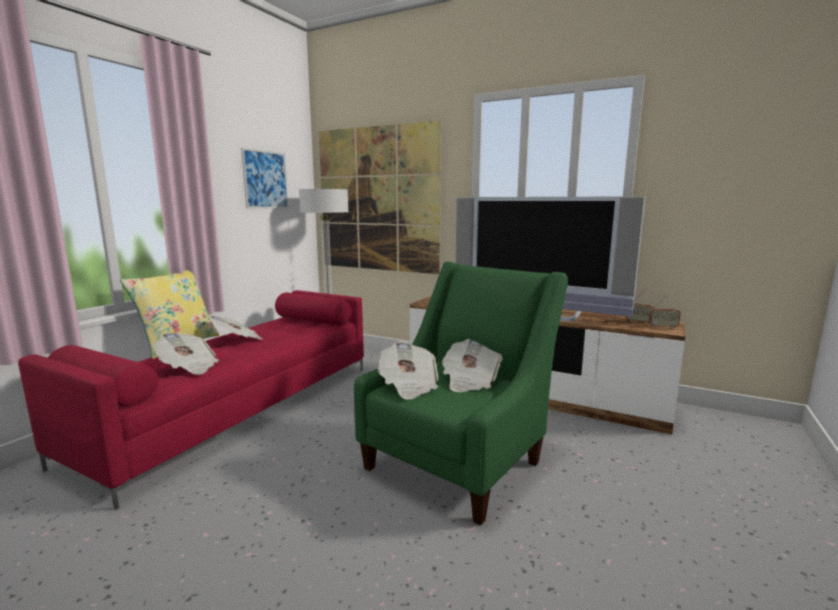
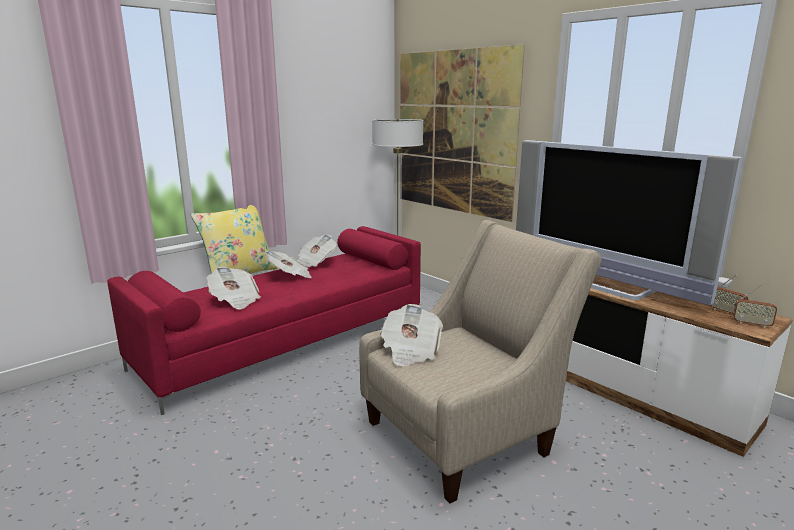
camera: 20 degrees right, 5 degrees up
(265, 179) = (338, 111): picture -> none
(460, 459) = (466, 433): green armchair -> beige armchair
(469, 381) = (475, 355): newspaper -> newspaper (314, 262)

